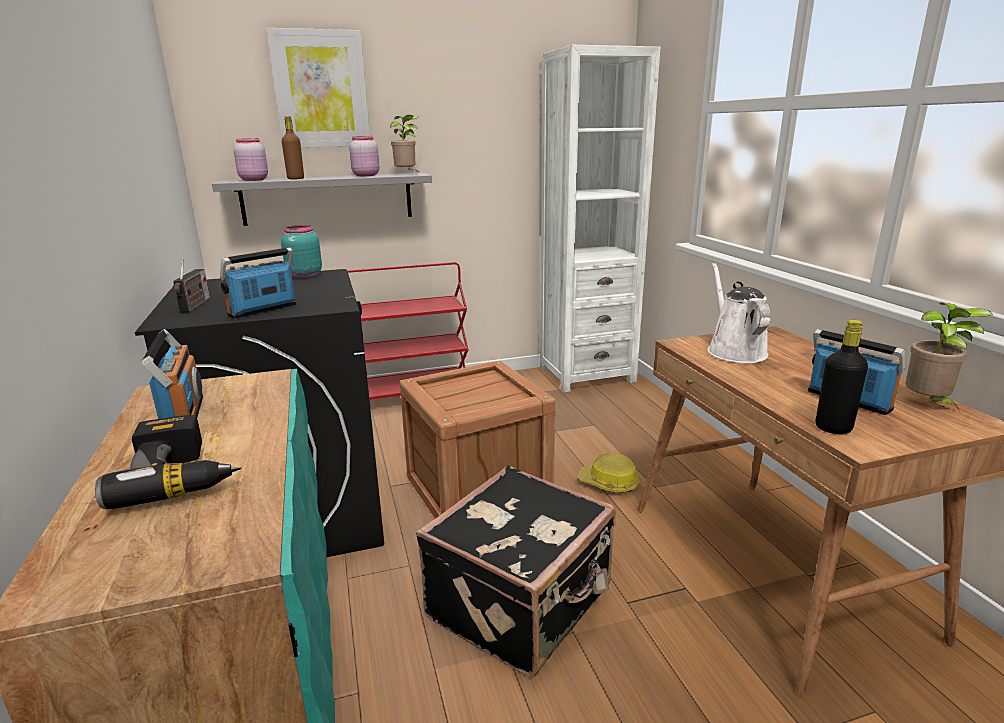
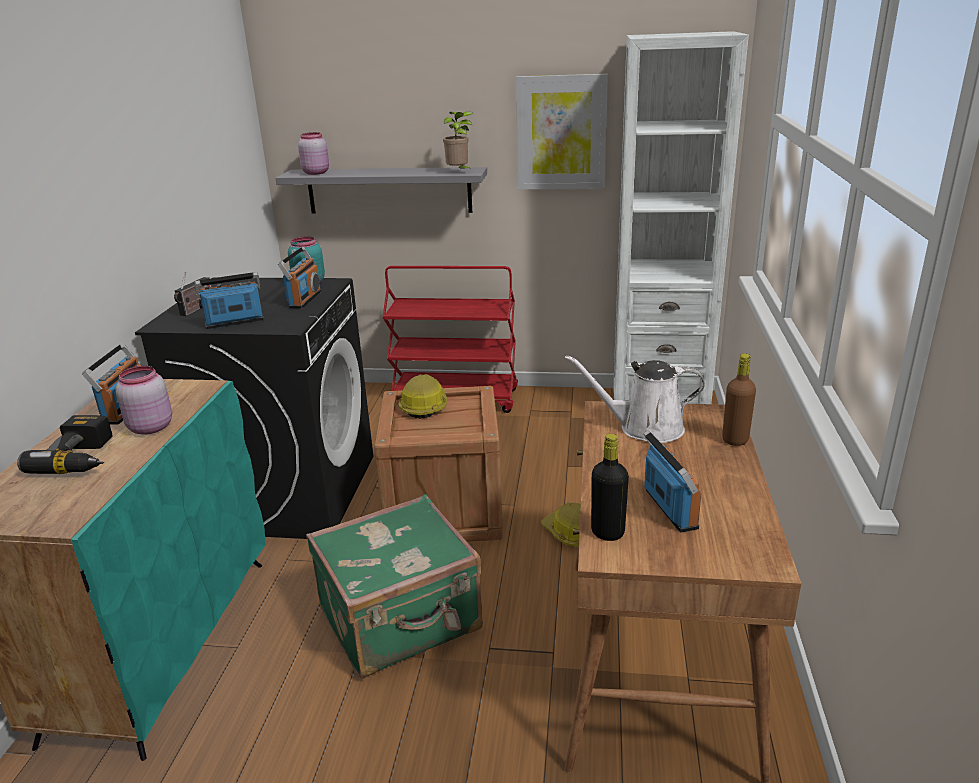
camera: 25 degrees right, 5 degrees up
(295, 178) = (351, 173): brown bottle -> brown bottle (735, 440)
(320, 286) = (304, 299): none -> radio
(321, 90) = (384, 82): picture -> picture (561, 133)
(365, 175) = (420, 171): pink jar -> pink jar (150, 427)
(451, 386) = (424, 406): none -> hard hat
(522, 604) = (401, 621): black suitcase -> green suitcase
(734, 351) = (644, 428): white watering can -> white watering can turned 105 degrees counterclockwise
(928, 405) = (745, 533): potted plant -> none

